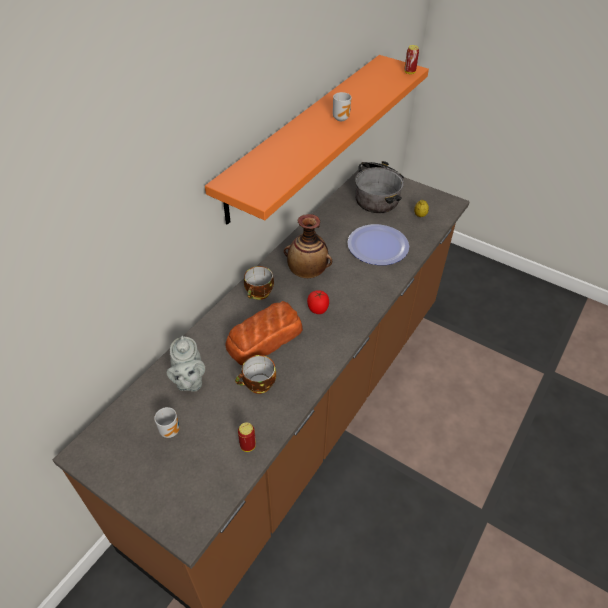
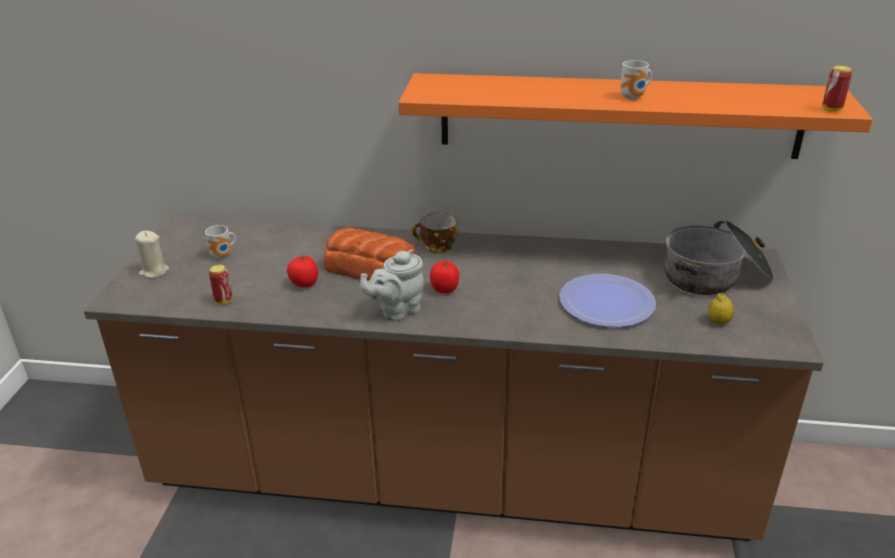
camera: 65 degrees right, 15 degrees down
(160, 491) = (154, 272): none -> beige candle
(189, 381) = (286, 246): grey teapot -> grey teapot (396, 311)
(258, 385) = (304, 284): cup -> tomato
(307, 272) = (501, 266): vase -> none

